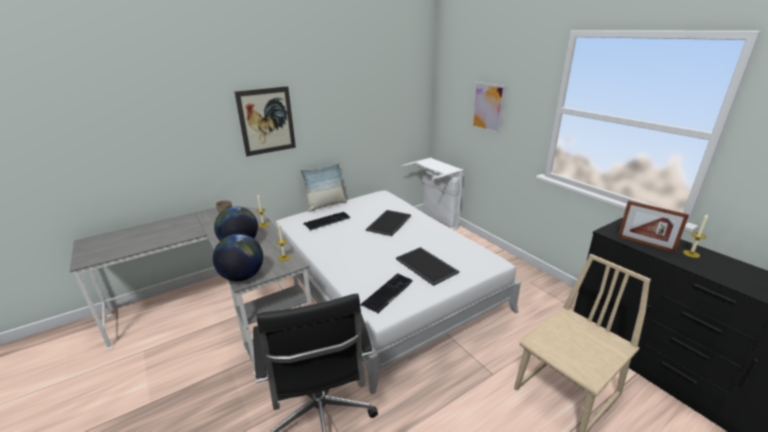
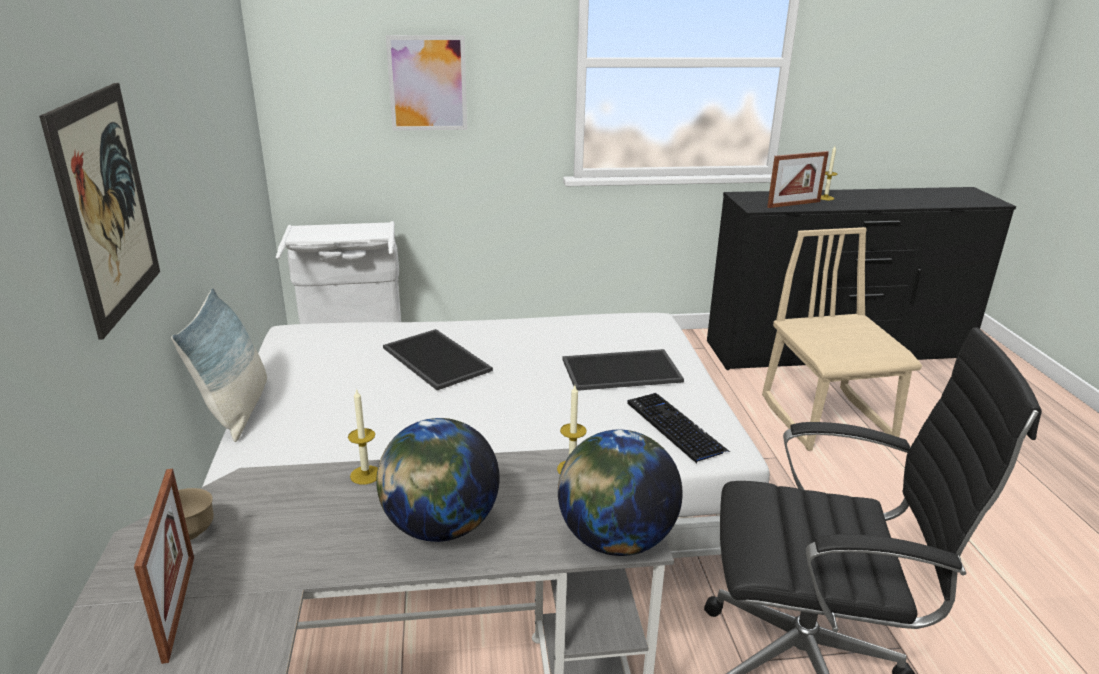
camera: 65 degrees left, 0 degrees up
(196, 222) = (179, 606): none -> picture frame
(327, 221) = (329, 426): keyboard -> none

